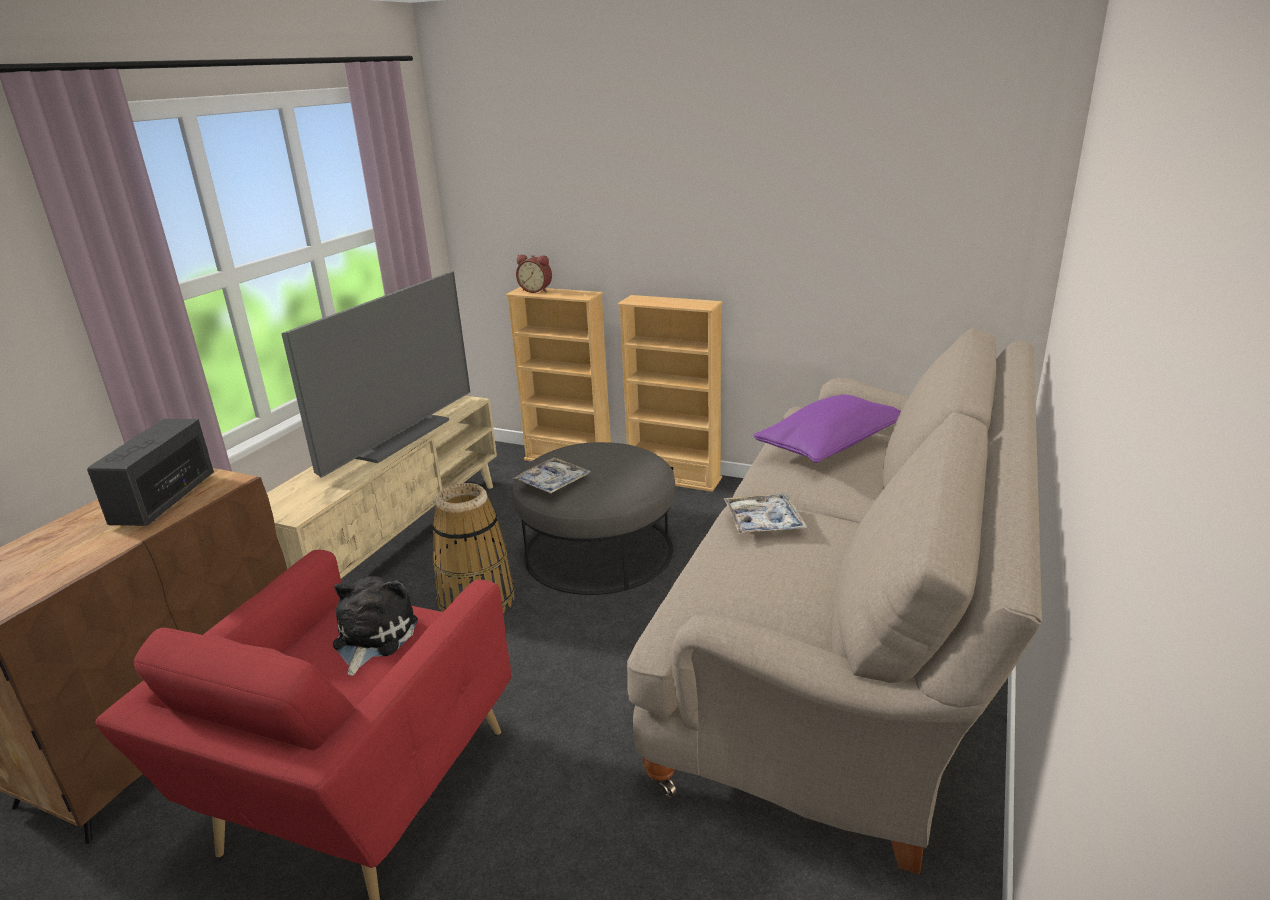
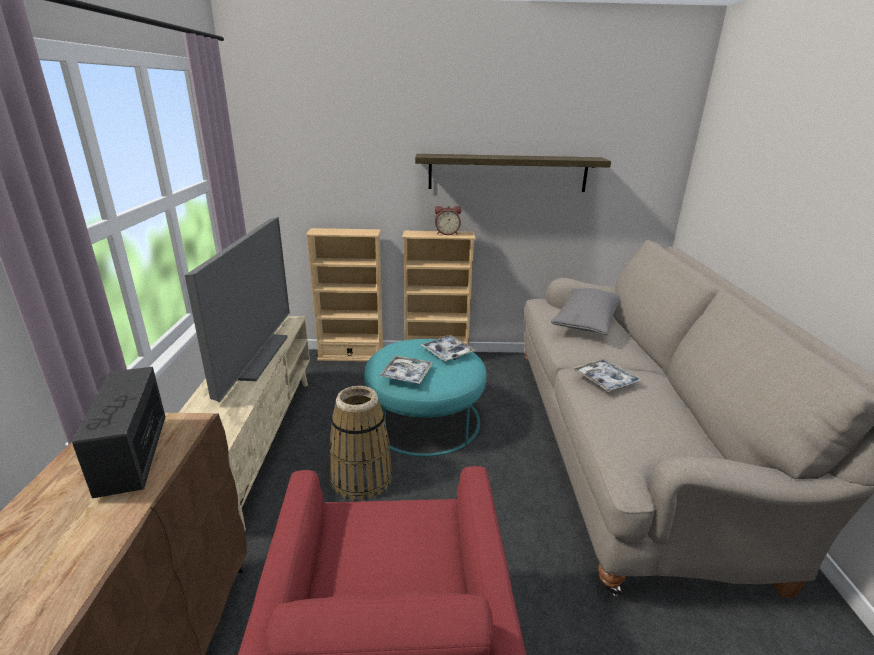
camera: 25 degrees left, 0 degrees up
(372, 638) = (392, 540): plush toy -> none
(536, 290) = (328, 230): alarm clock -> alarm clock (447, 233)
(598, 551) = (424, 419): grey ottoman -> turquoise ottoman
(627, 463) = (447, 352): none -> tray
(769, 217) = (507, 173): none -> shelf
(829, 445) = (585, 322): purple pillow -> grey pillow

